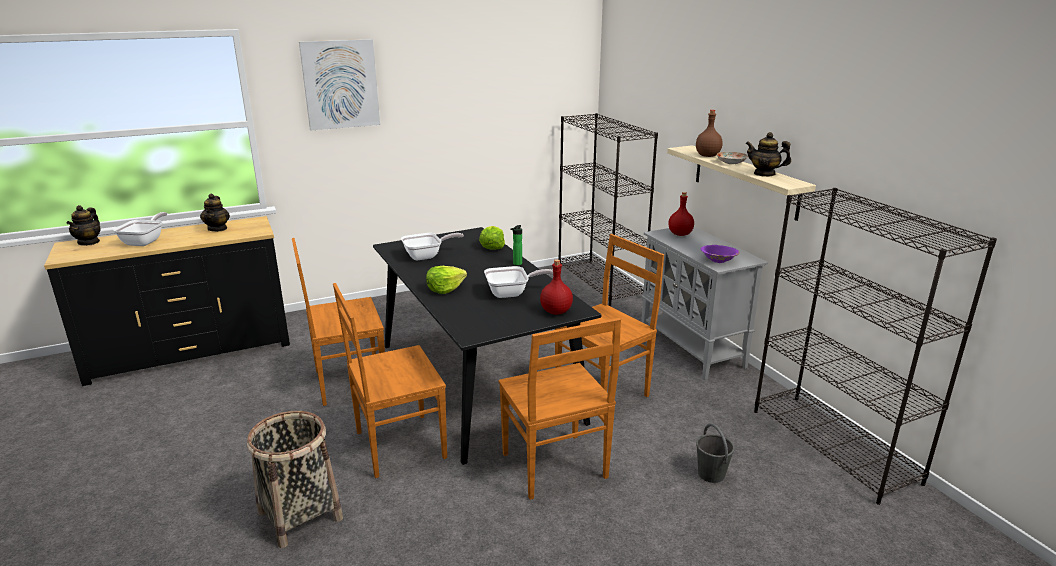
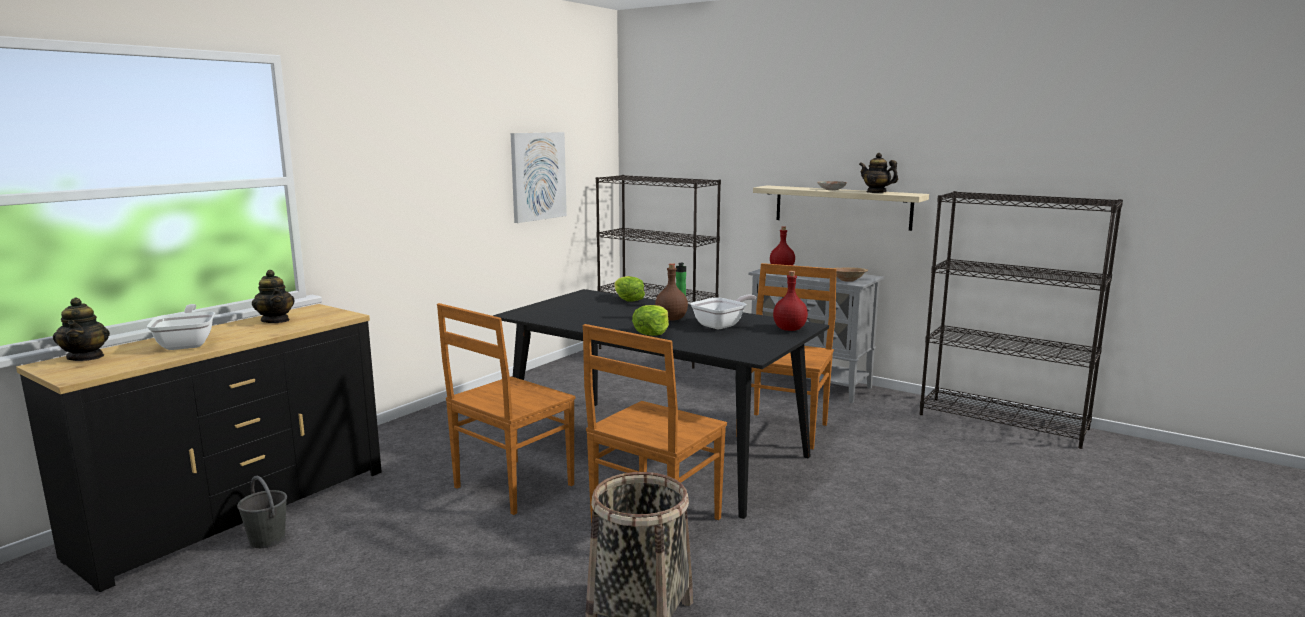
camera: 30 degrees left, 10 degrees down
(340, 84) = (391, 133): picture -> picture (538, 176)
(427, 256) = (576, 314): frying pan -> none
(555, 467) = (829, 495): brown chair -> none
(707, 156) = (801, 188): brown bottle -> brown bottle (671, 319)
(711, 474) = (953, 463): grey bucket -> grey bucket (267, 540)
(718, 260) = (848, 280): purple bowl -> brown bowl
(764, 174) = (876, 192): teapot -> teapot turned 45 degrees clockwise

